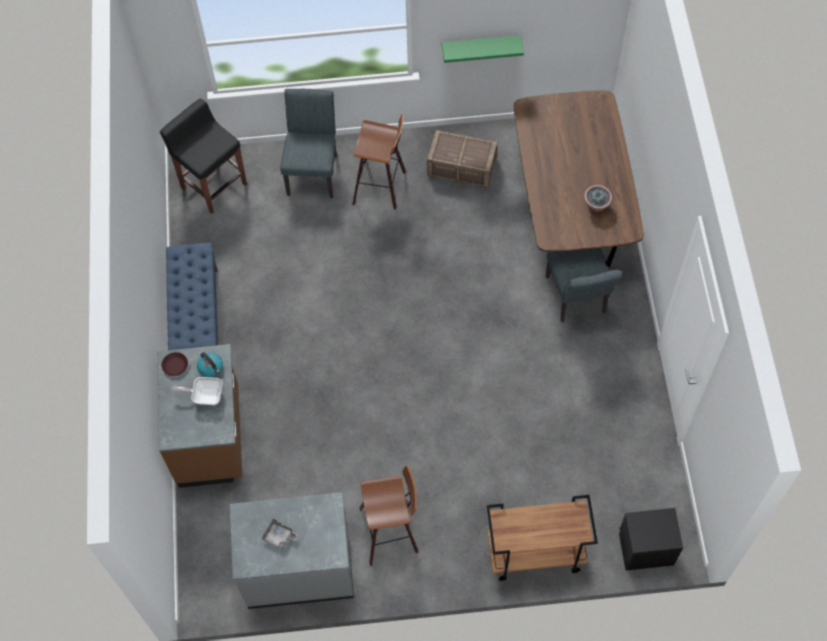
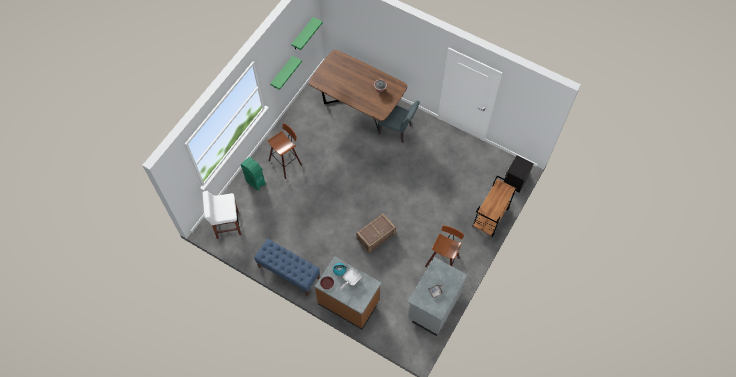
camera: 55 degrees left, 0 degrees up
(213, 185) = (227, 225): black stool -> white stool
(313, 170) = (255, 182): grey chair -> green trash can
(462, 167) = (304, 128): crate -> crate (376, 236)
(562, 16) = (302, 34): none -> green shelf

